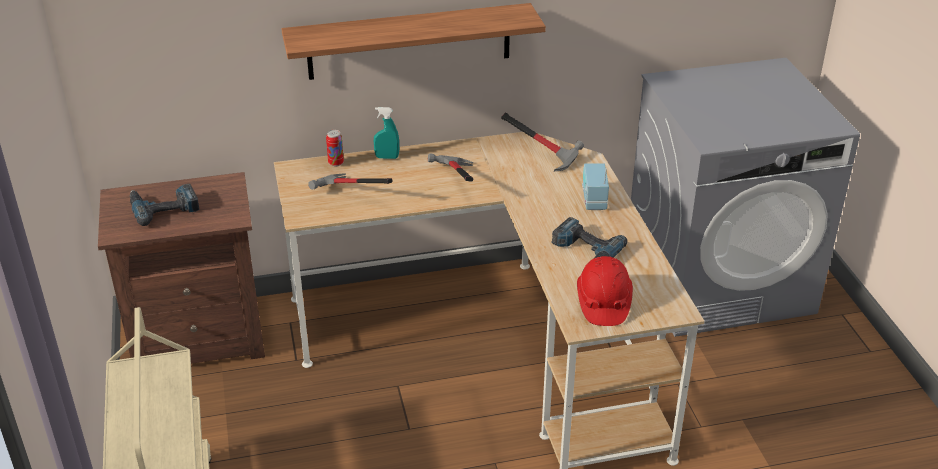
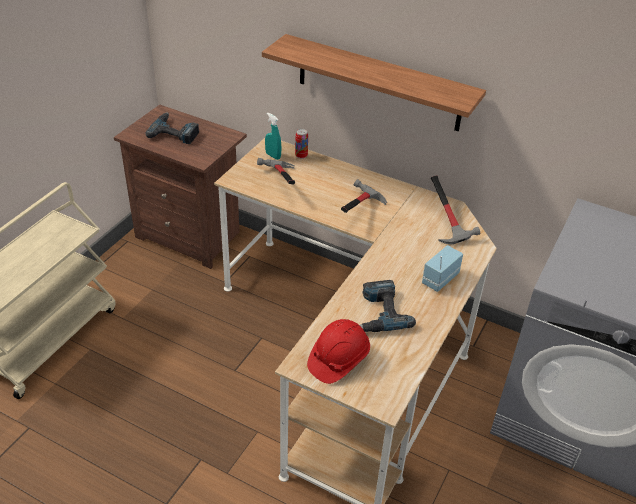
camera: 40 degrees right, 5 degrees up
(387, 157) = (338, 169): turquoise spray bottle -> turquoise spray bottle (273, 156)

